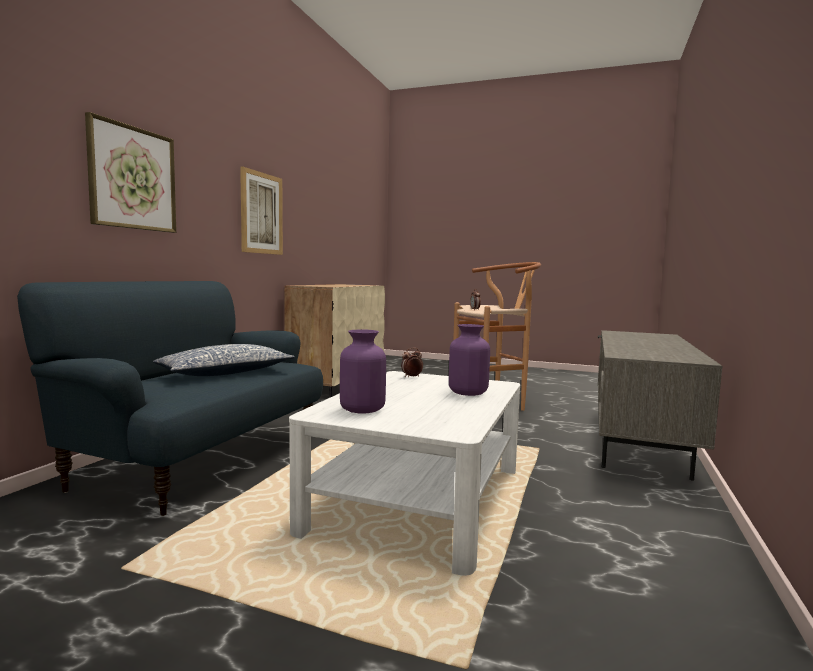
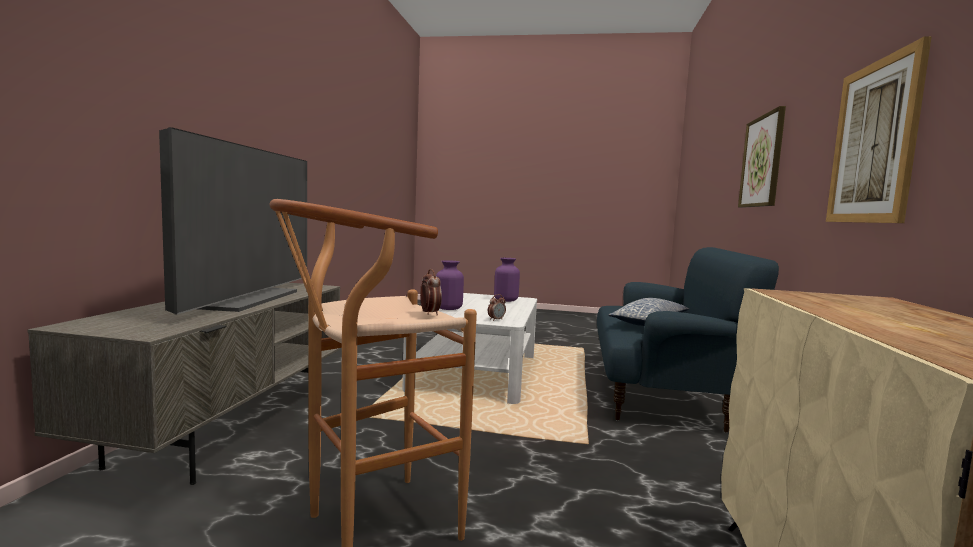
camera: 170 degrees right, 0 degrees up
(642, 345) = (245, 298): none -> television

